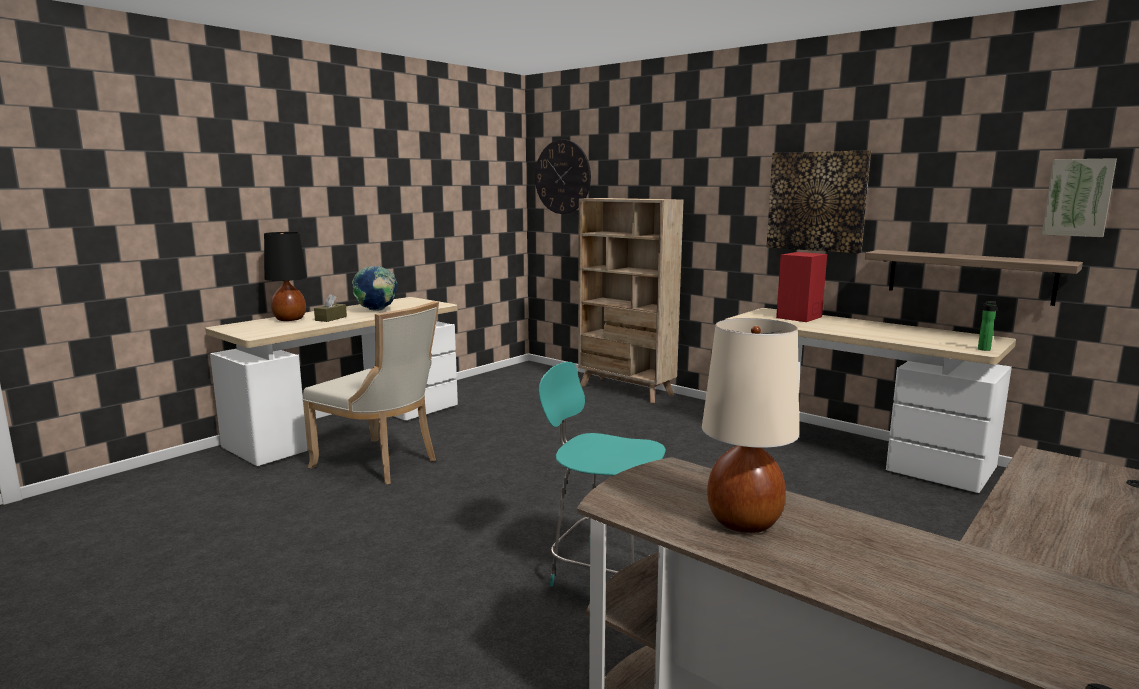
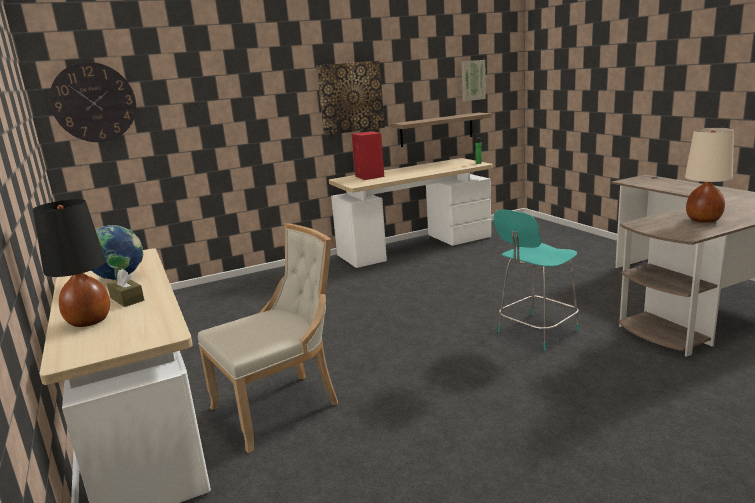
camera: 65 degrees left, 5 degrees up
(626, 390) = (237, 283): beige bookcase -> none

